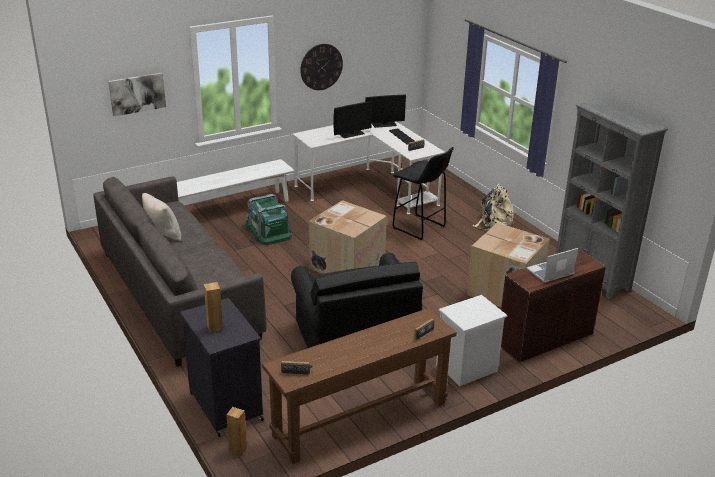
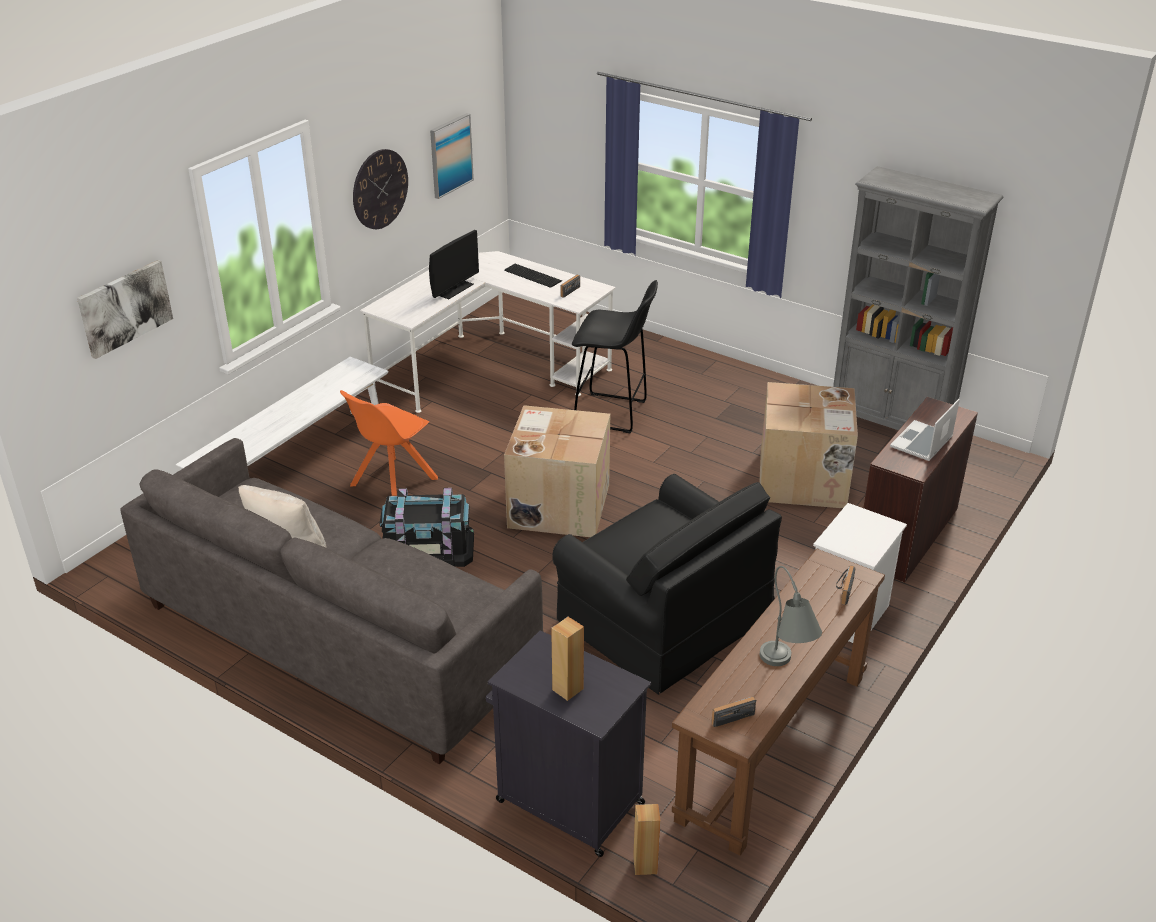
camera: 25 degrees left, 5 degrees up
(259, 266) = (428, 548): none -> black storage box
(267, 231) = (392, 483): green storage box -> orange chair
(348, 359) = (785, 669): none -> grey table lamp
(378, 58) = (450, 155): none -> picture
(384, 124) = (488, 261): monitor -> none
(493, 222) = (705, 376): beige backpack -> none

